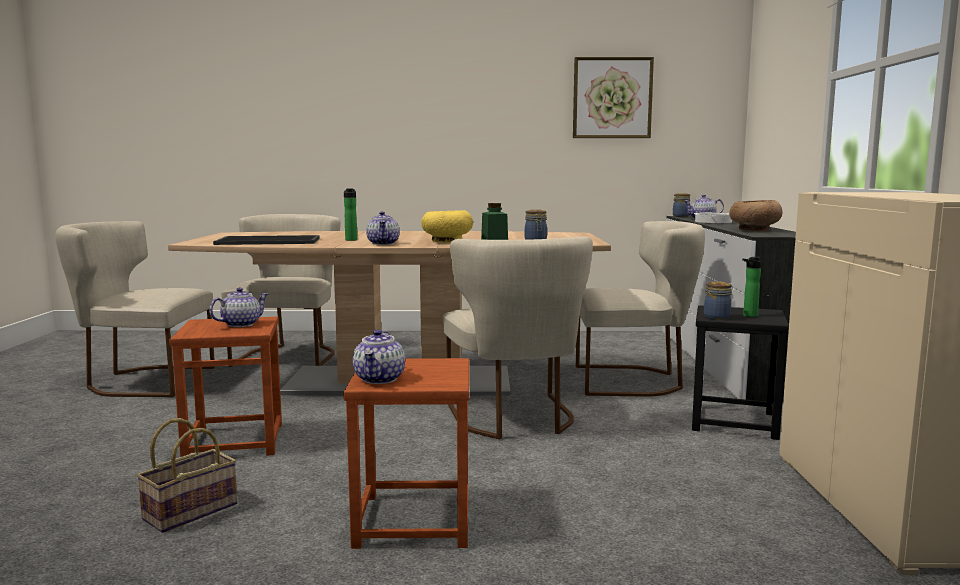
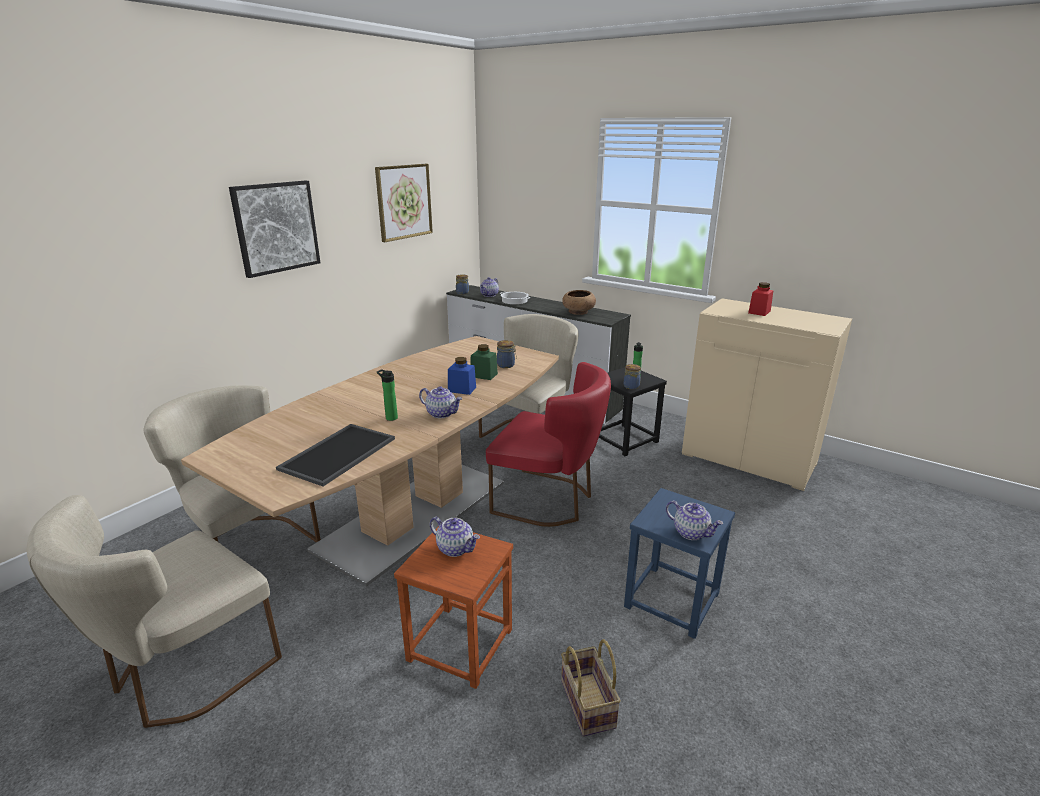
camera: 55 degrees left, 15 degrees up
(241, 324) = (456, 548): teapot -> teapot turned 135 degrees clockwise
(412, 519) = (671, 600): brown stool -> blue stool
(446, 106) = (276, 227): none -> picture
(446, 241) = (462, 389): yellow bowl -> blue jar
(515, 419) = (549, 500): beige chair -> red chair
(911, 194) = (759, 312): none -> red jar

